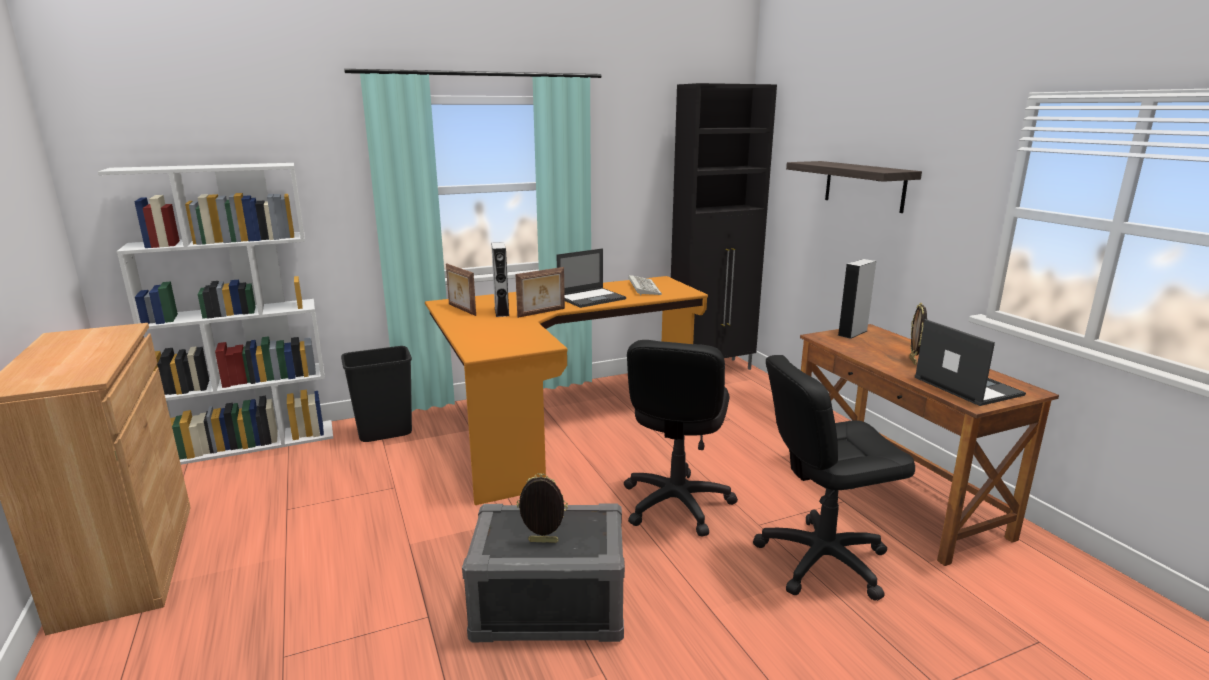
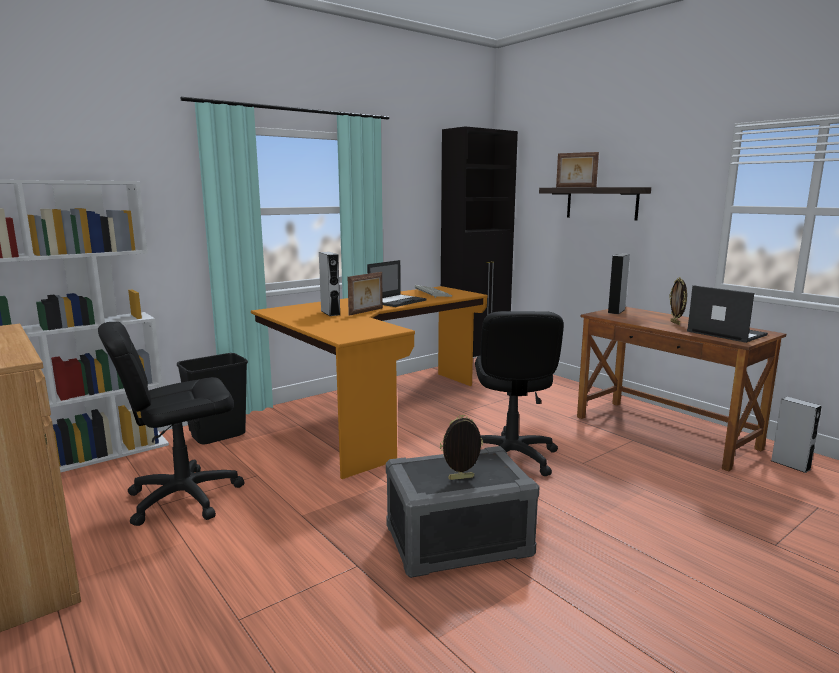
camera: 15 degrees left, 5 degrees down
(461, 310) = (292, 313): picture frame -> picture frame (575, 187)
(822, 560) = (644, 479): black office chair -> black office chair (184, 497)
(1042, 570) = (790, 465): none -> grey speaker

